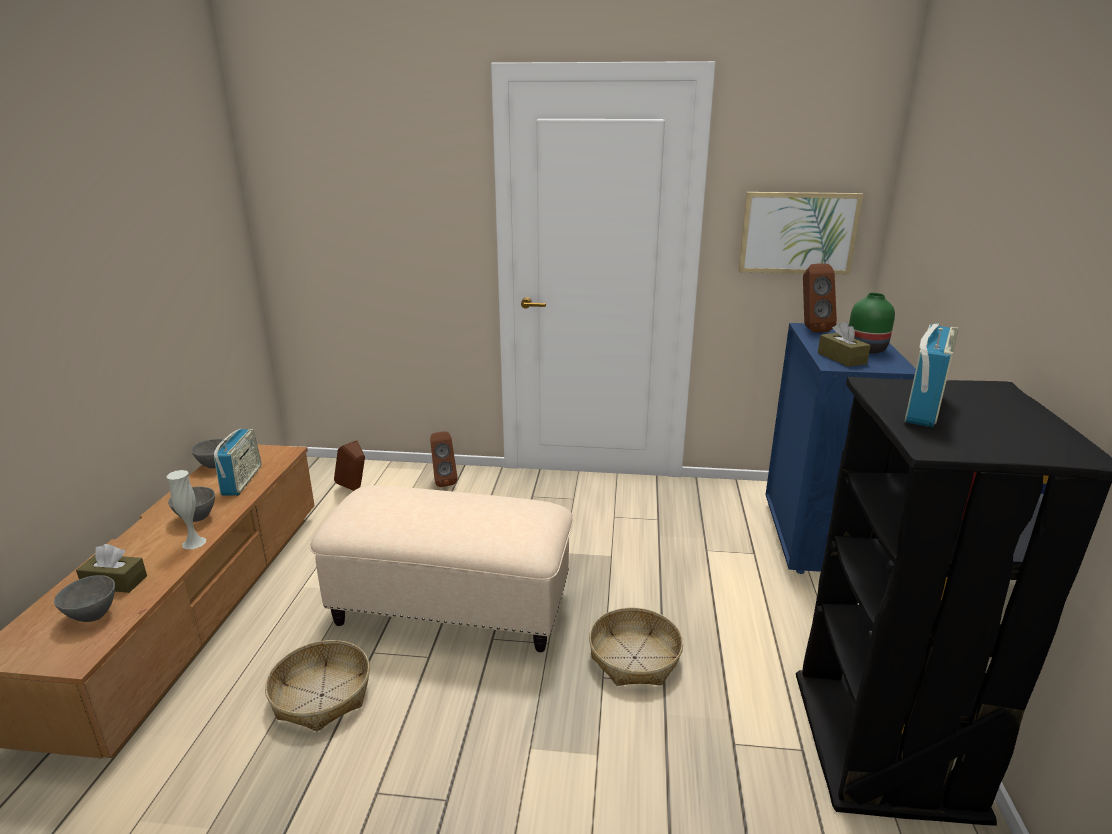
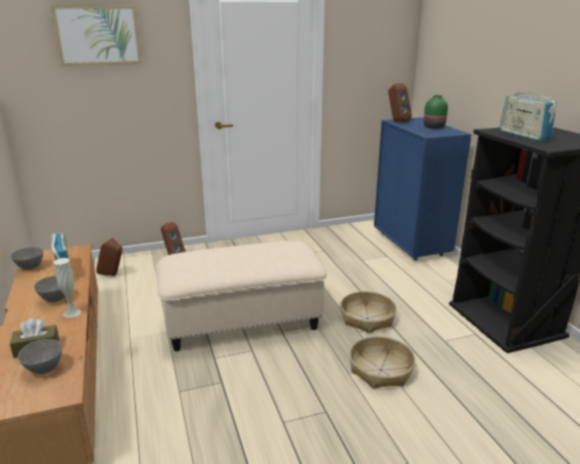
camera: 25 degrees left, 0 degrees up
(322, 695) = (202, 388): basket -> basket (381, 370)
(798, 233) = (374, 68): picture -> picture (98, 35)
(841, 358) = (428, 132): brown tissue box -> none
(923, 408) = (523, 135): radio -> radio turned 150 degrees clockwise

